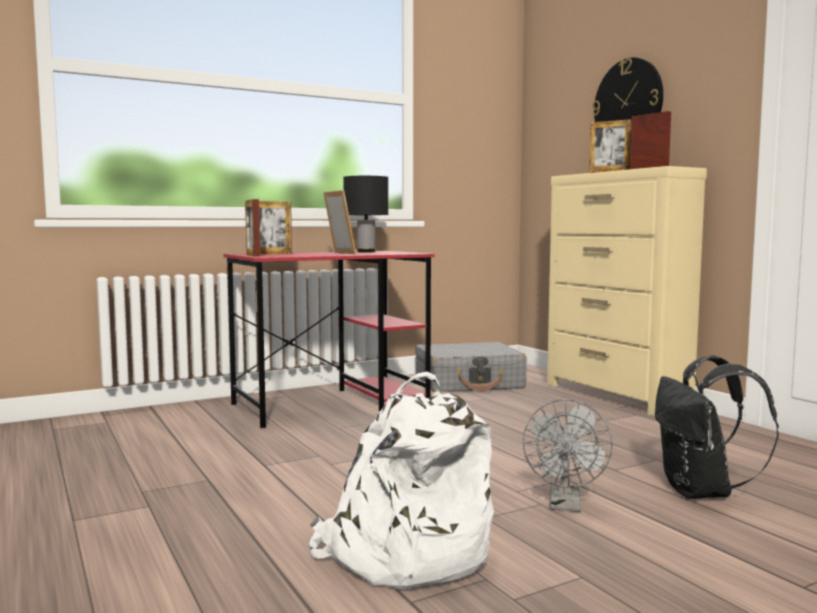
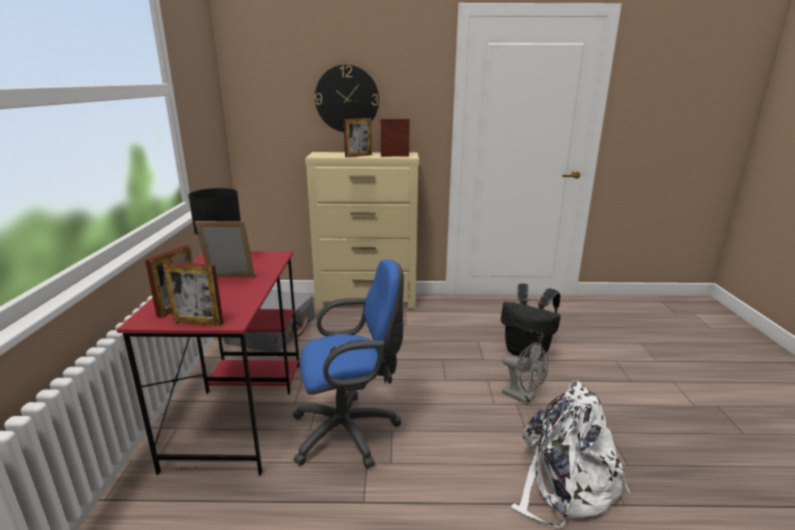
camera: 60 degrees left, 15 degrees up
(357, 441) = (351, 431): none -> blue office chair

